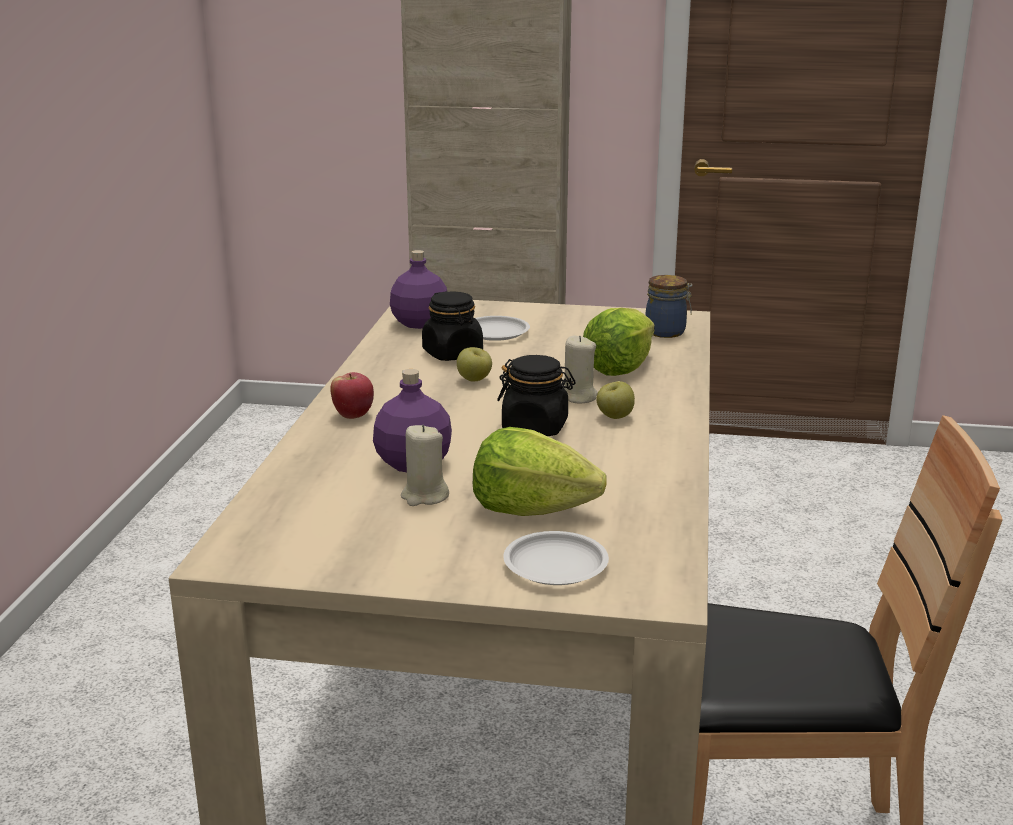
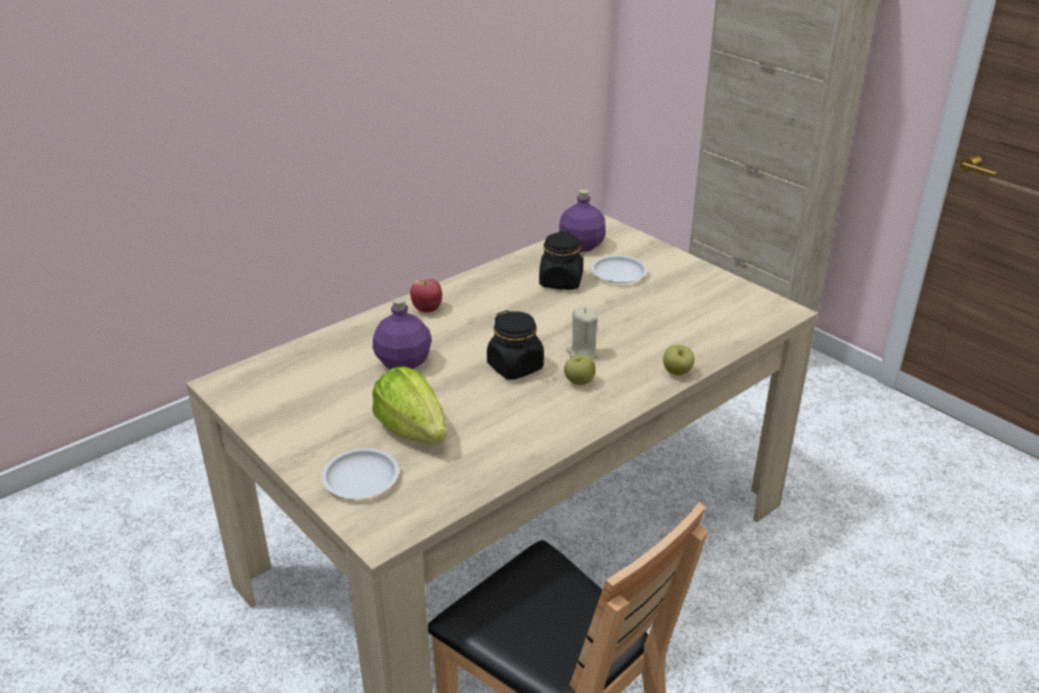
camera: 40 degrees right, 10 degrees up
(424, 496) = (372, 390): beige candle -> none
(474, 380) = (539, 310): apple -> apple (677, 372)
(619, 367) = (654, 340): lettuce -> none
(667, 332) = (745, 320): jar -> none

